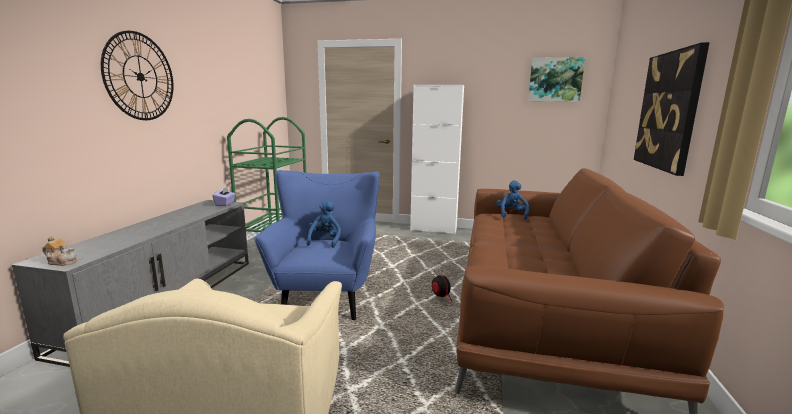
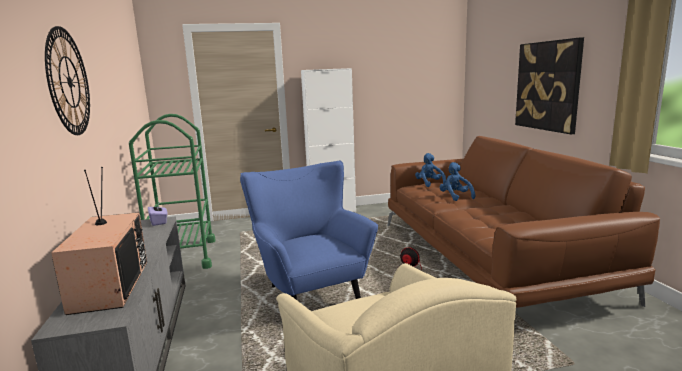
camera: 25 degrees left, 0 degrees up
(62, 262) = (98, 319): teapot -> none
(112, 241) = (109, 285): none -> television
(325, 241) = (306, 237): blue plush toy -> blue plush toy (455, 197)
(555, 79) = (423, 60): picture -> none

